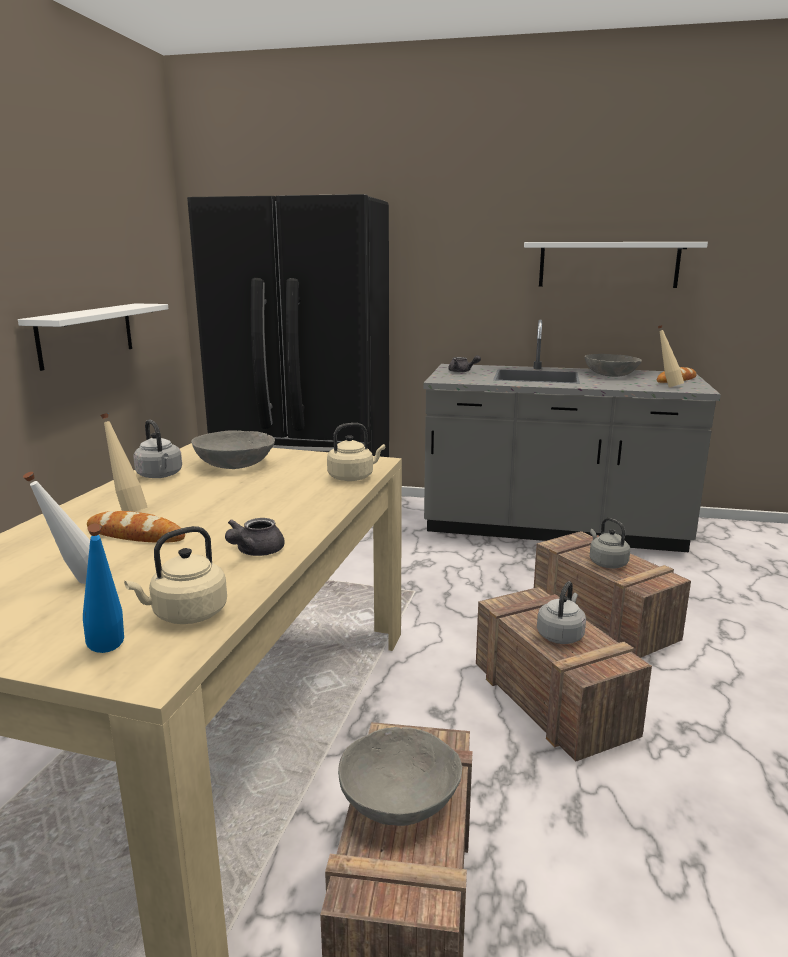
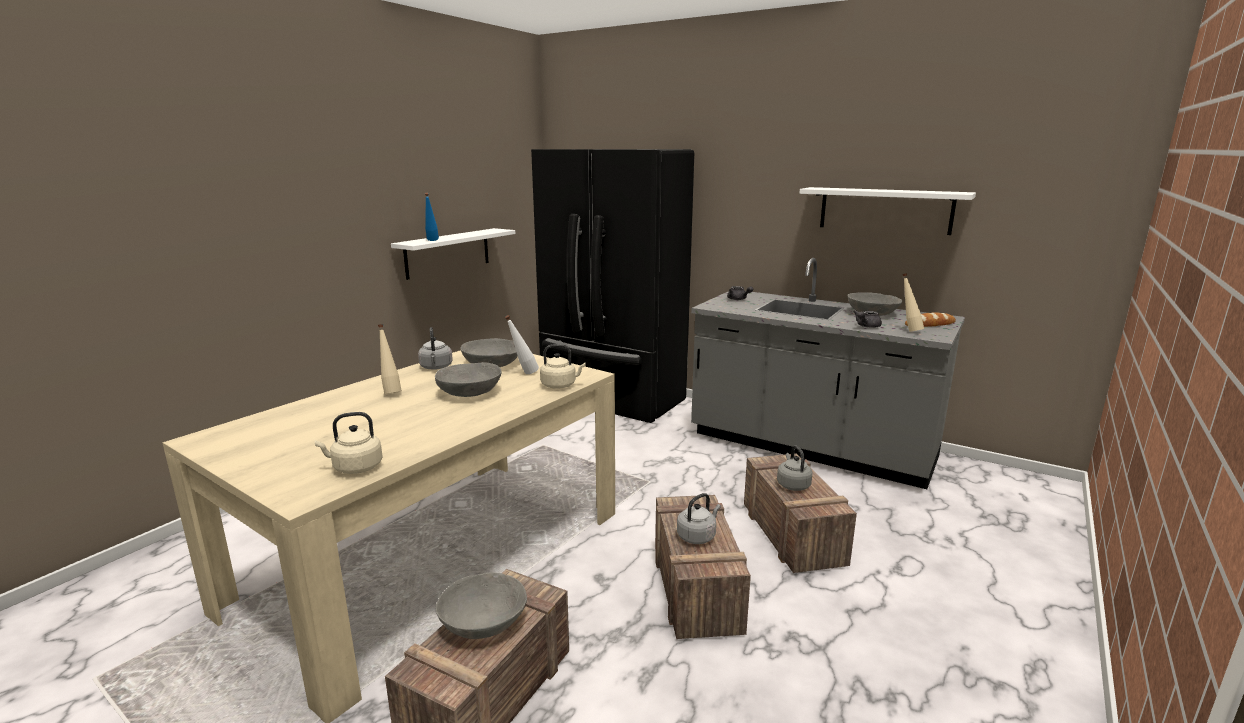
camera: 20 degrees right, 0 degrees up
(76, 584) = (317, 437): white bottle -> white bottle (523, 374)
(109, 654) = (293, 484): blue bottle -> blue bottle (432, 241)
(135, 534) = (379, 409): bread -> none
(243, 498) = (469, 392): none -> grey bowl
(254, 552) = (435, 433): grey teapot -> grey teapot (866, 326)

